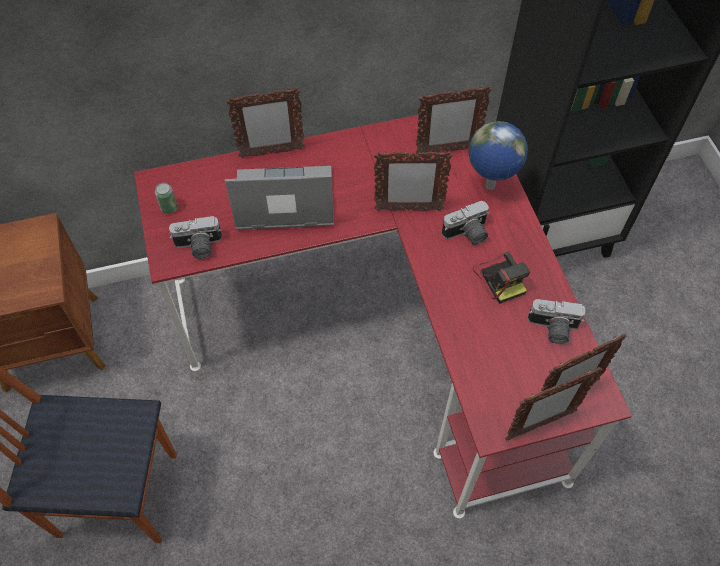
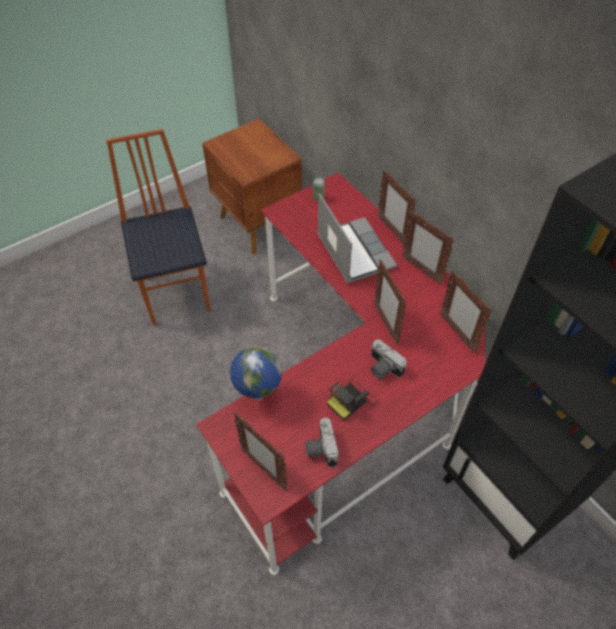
camera: 70 degrees right, 5 degrees down
(198, 247) = (296, 221): camera -> none
(489, 187) = (437, 372): globe -> globe (258, 397)
(539, 425) = (232, 457): picture frame -> picture frame (421, 270)

